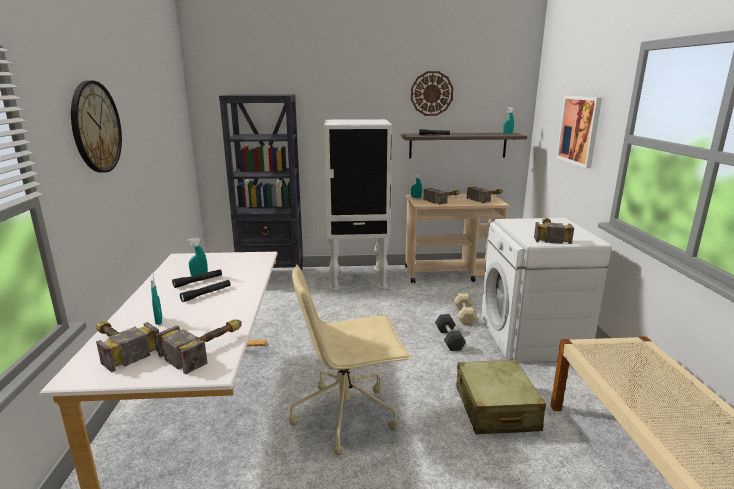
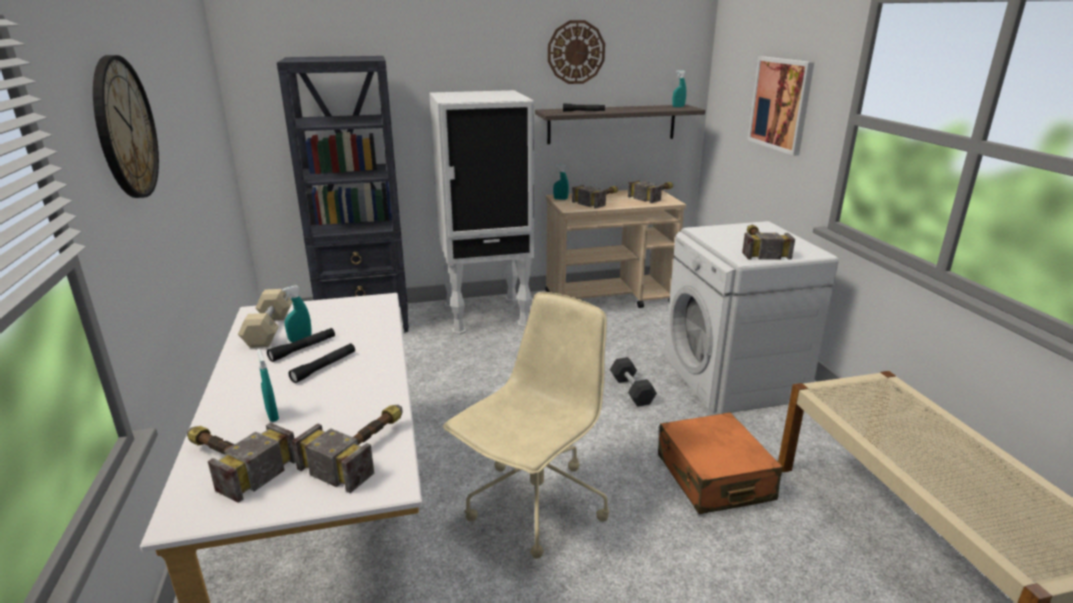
camera: 10 degrees left, 5 degrees up
(350, 415) = (533, 509): beige office chair -> beige office chair turned 150 degrees clockwise
(464, 315) = (642, 356): beige dumbbell -> beige dumbbell (269, 330)
(495, 408) = (713, 477): beige suitcase -> orange suitcase

